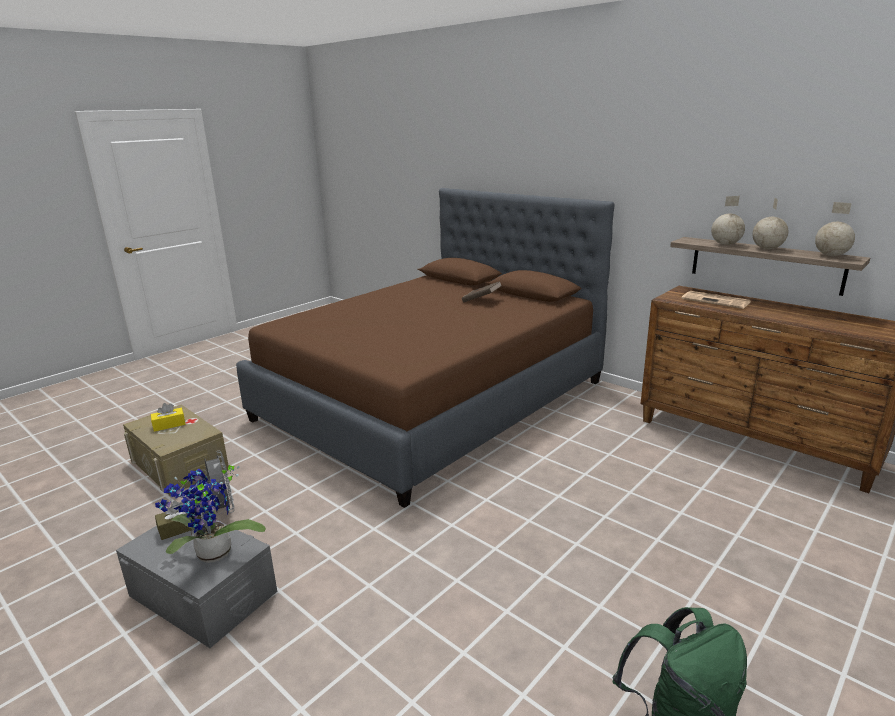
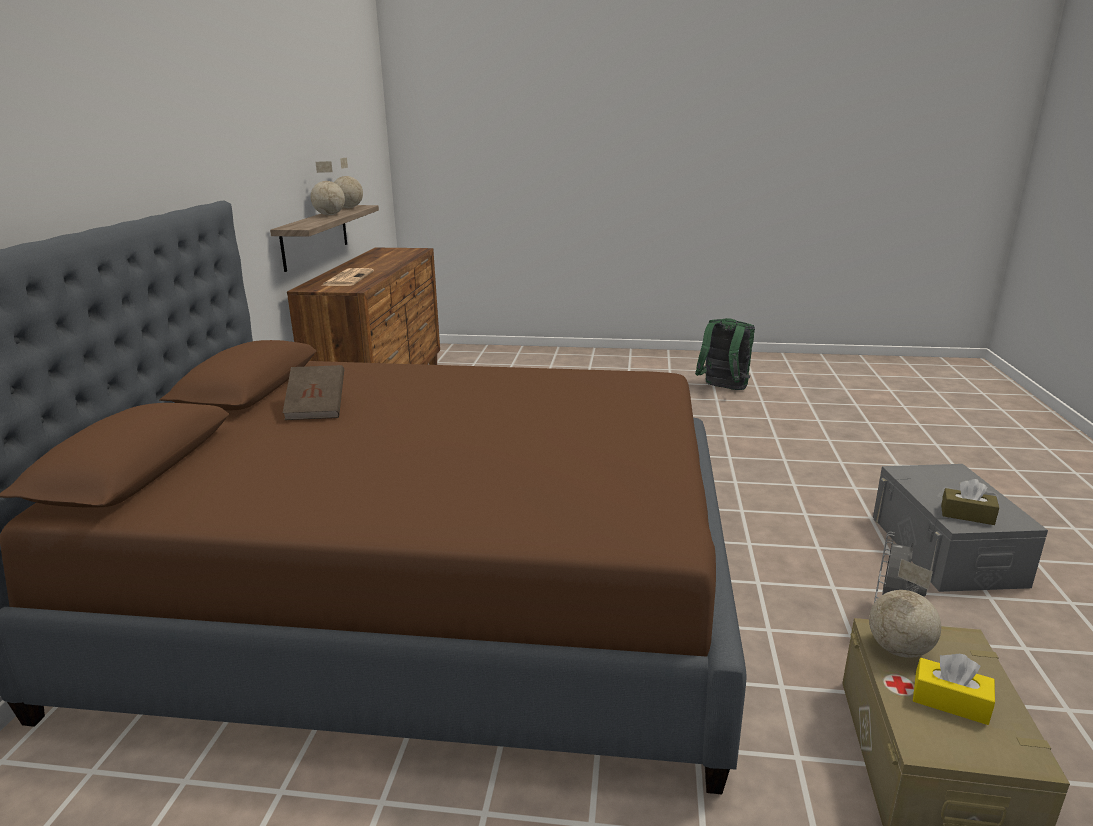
camera: 125 degrees left, 0 degrees up
(213, 556) = (939, 480): potted plant -> none
(725, 244) = (315, 220): globe -> globe (899, 650)

